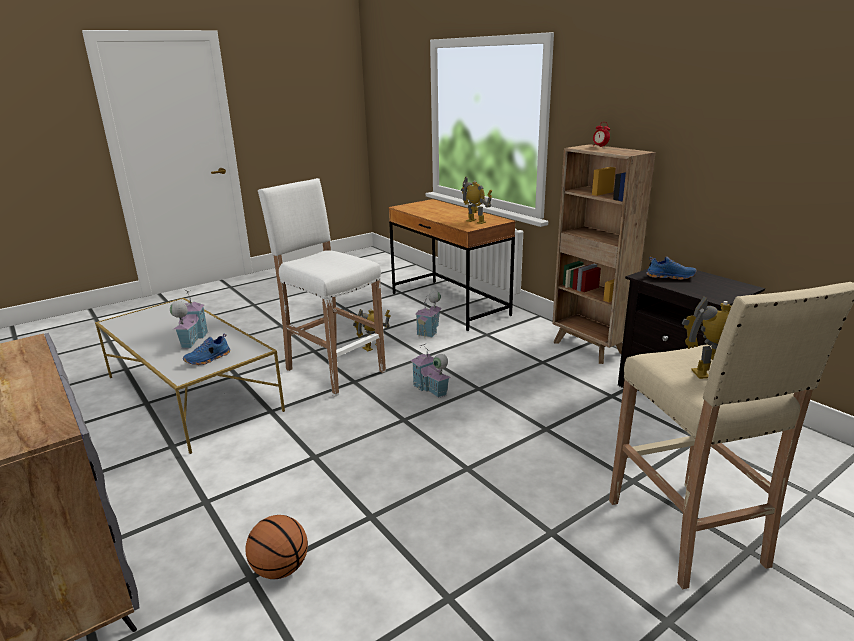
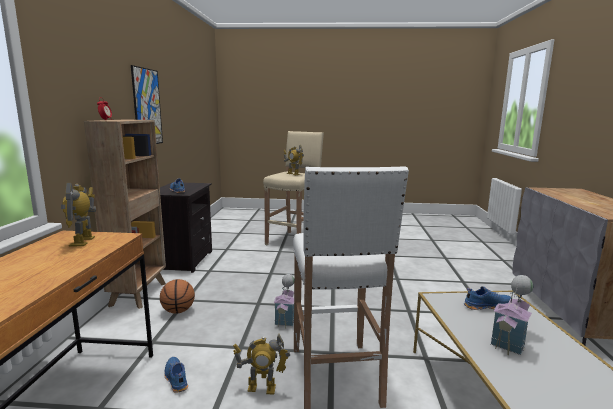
camera: 140 degrees left, 10 degrees down
(280, 569) = (449, 279): basketball -> basketball (178, 311)
(430, 330) = (175, 379): toy house -> blue shoe
(737, 141) = (147, 107): none -> picture

